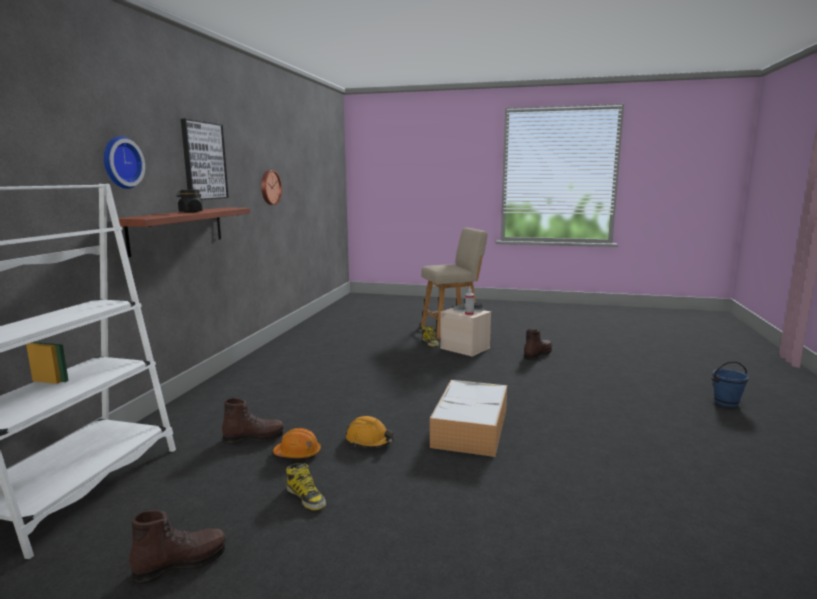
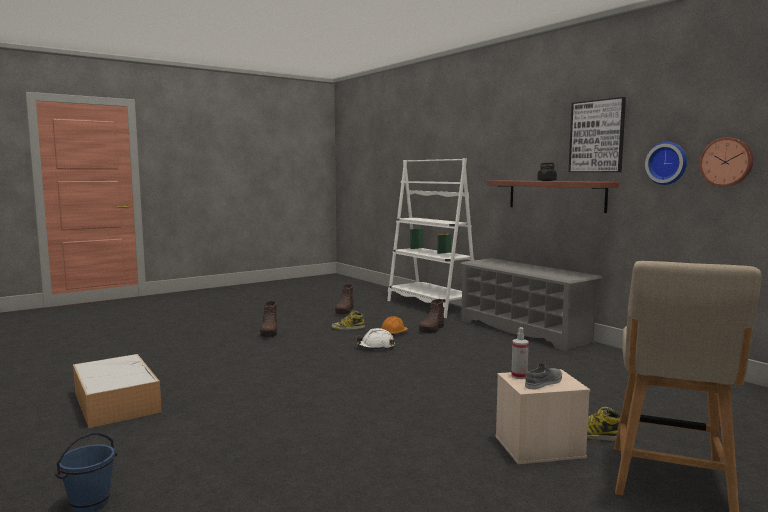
camera: 130 degrees right, 5 degrees down
(120, 162) = (516, 144): wall clock -> wall clock (667, 163)
(211, 395) = (524, 331): none -> grey shoe rack
(369, 441) = (376, 347): orange hard hat -> white hard hat
(470, 429) = (334, 371): storage box -> storage box (115, 401)
(537, 354) = (438, 485): brown boot -> brown boot (269, 333)

